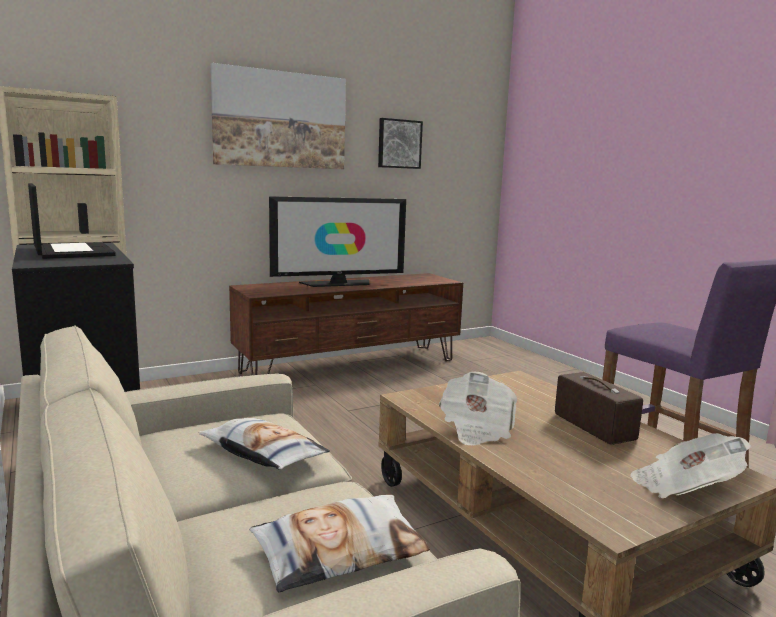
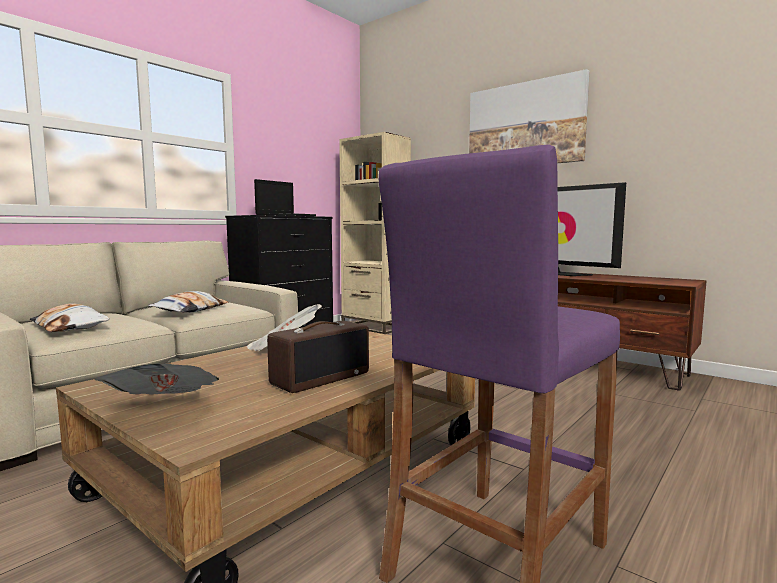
camera: 70 degrees right, 5 degrees down
(399, 144) = (663, 122): picture -> none

